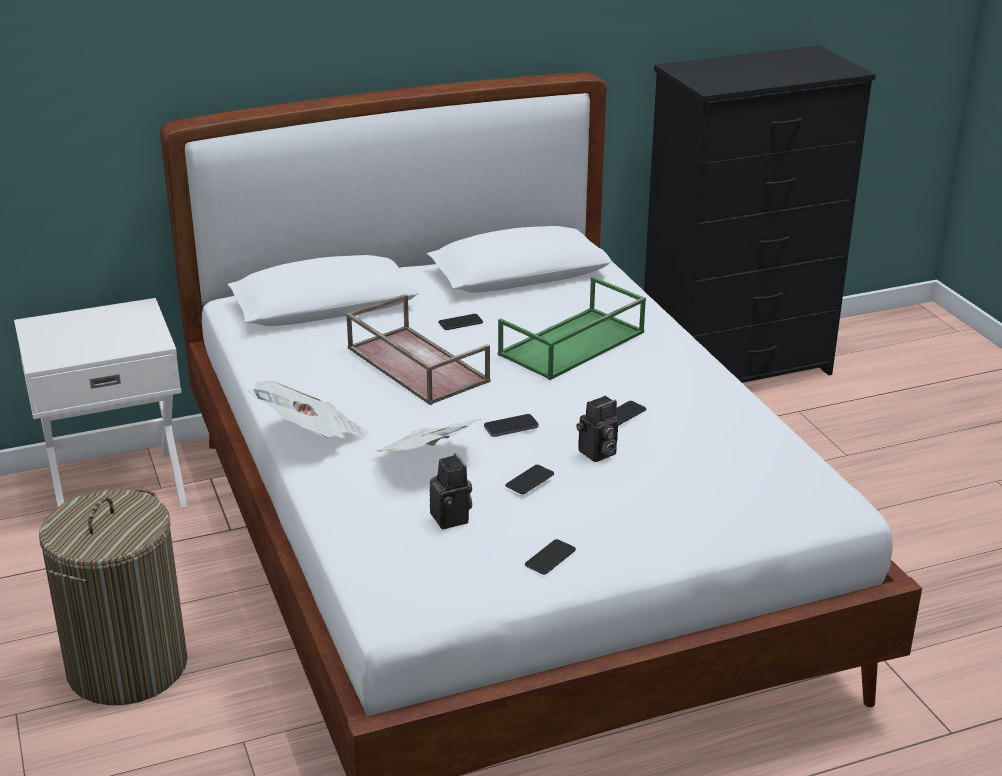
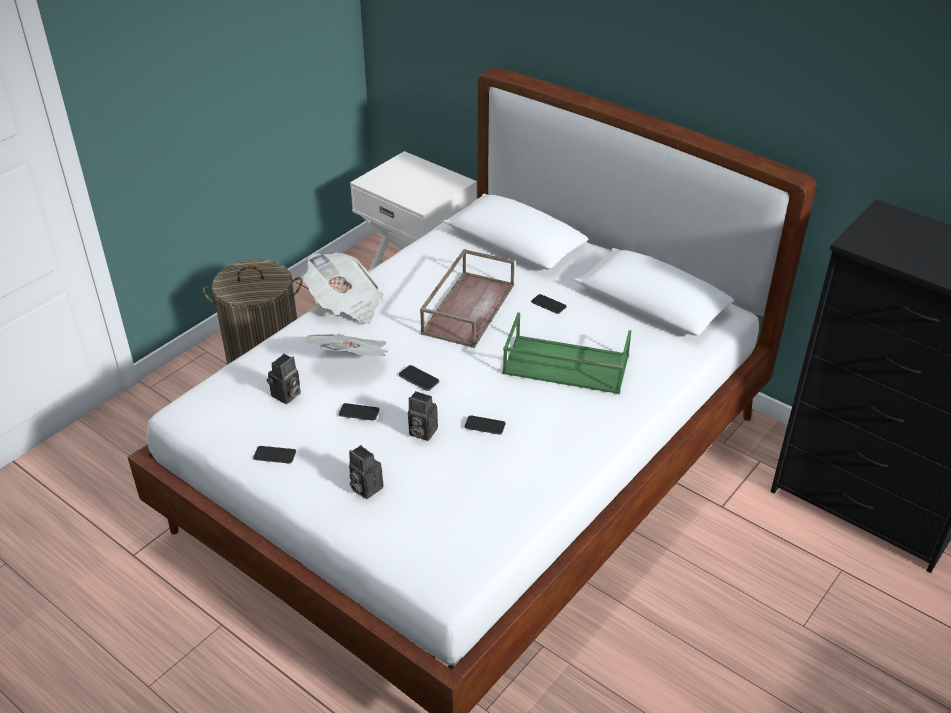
camera: 60 degrees right, 10 degrees up
(657, 513) = (364, 487): none -> camera

